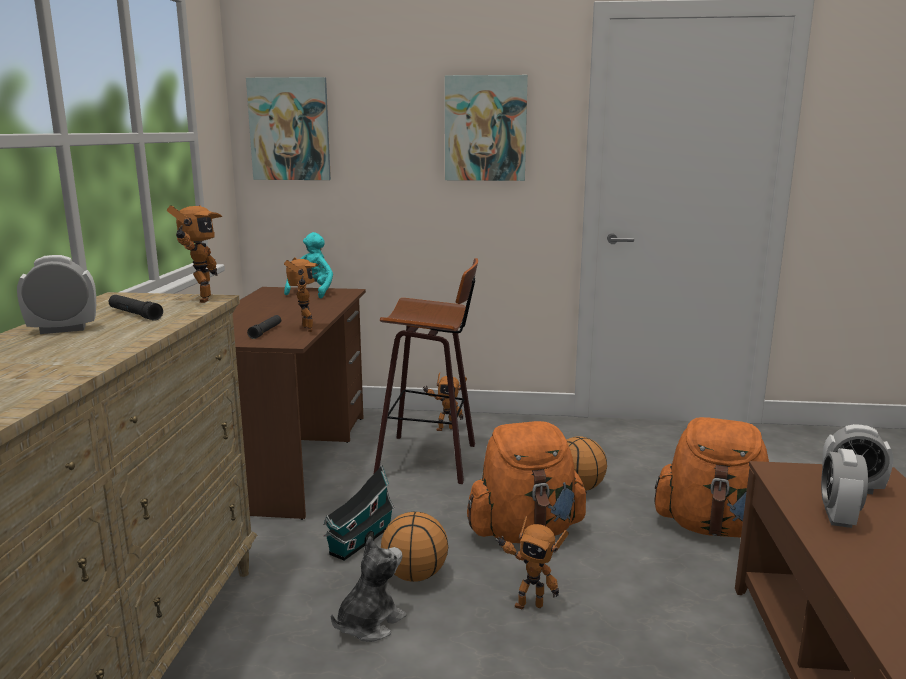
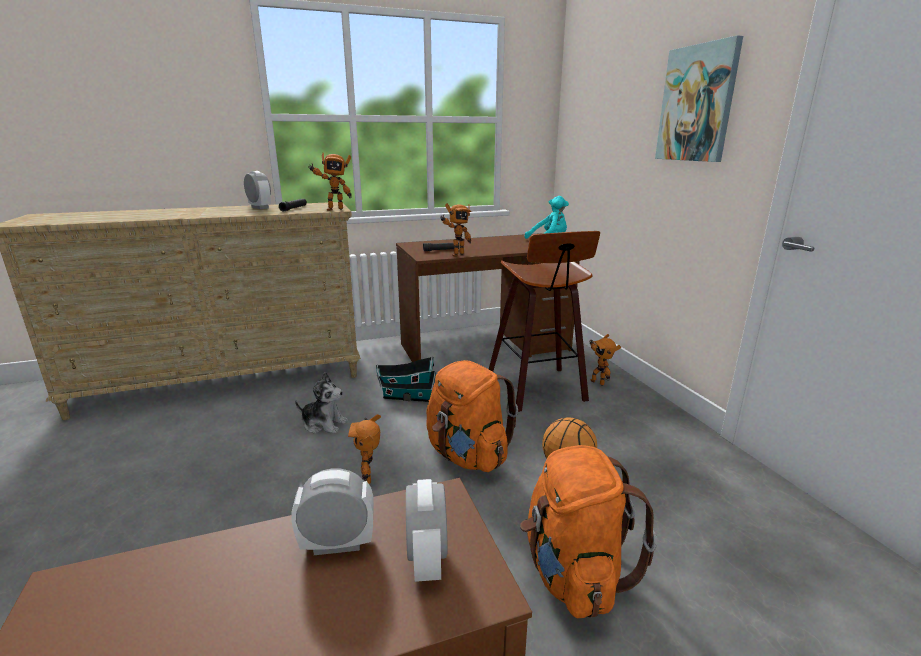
camera: 65 degrees right, 5 degrees up
(290, 129) = (581, 114): picture -> none
(414, 575) = (380, 425): basketball -> none

